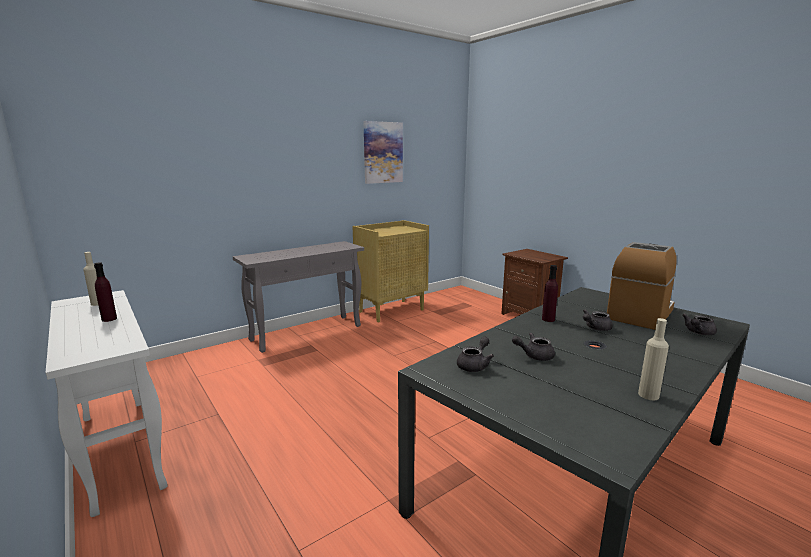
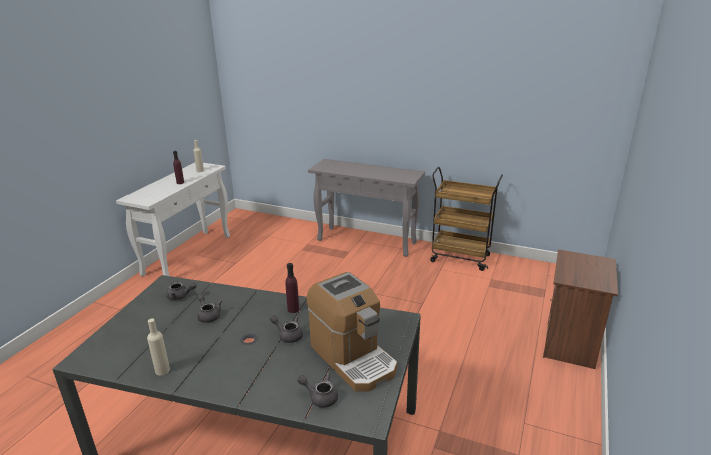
camera: 60 degrees right, 10 degrees up
(383, 152) = (488, 84): picture -> none
(392, 310) = (460, 258): beige cabinet -> brown cart
(640, 314) = (353, 358): coffee machine -> coffee machine turned 45 degrees clockwise

